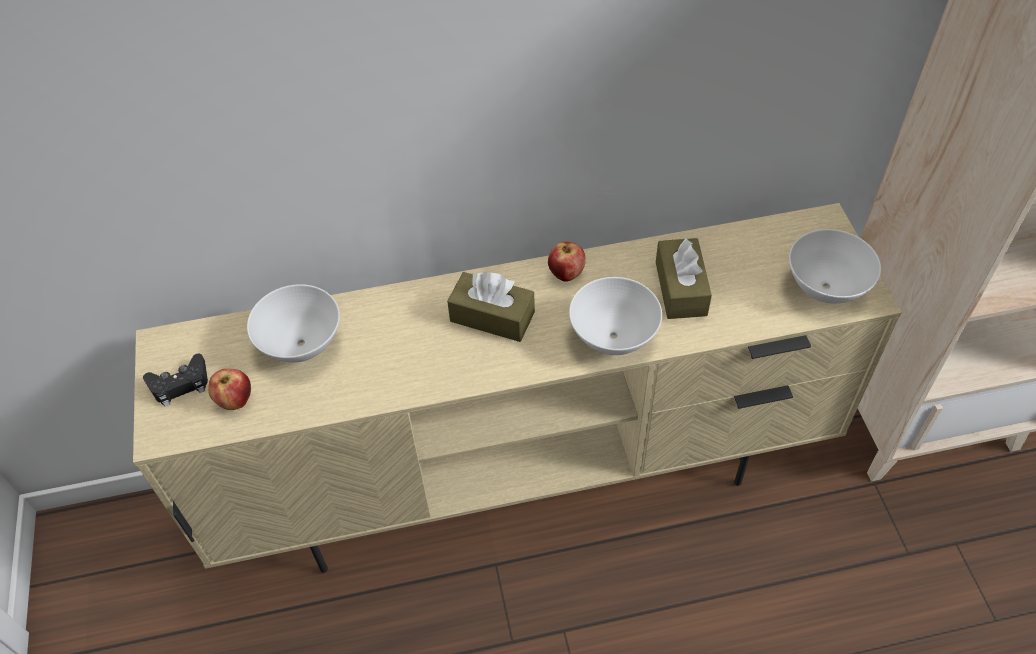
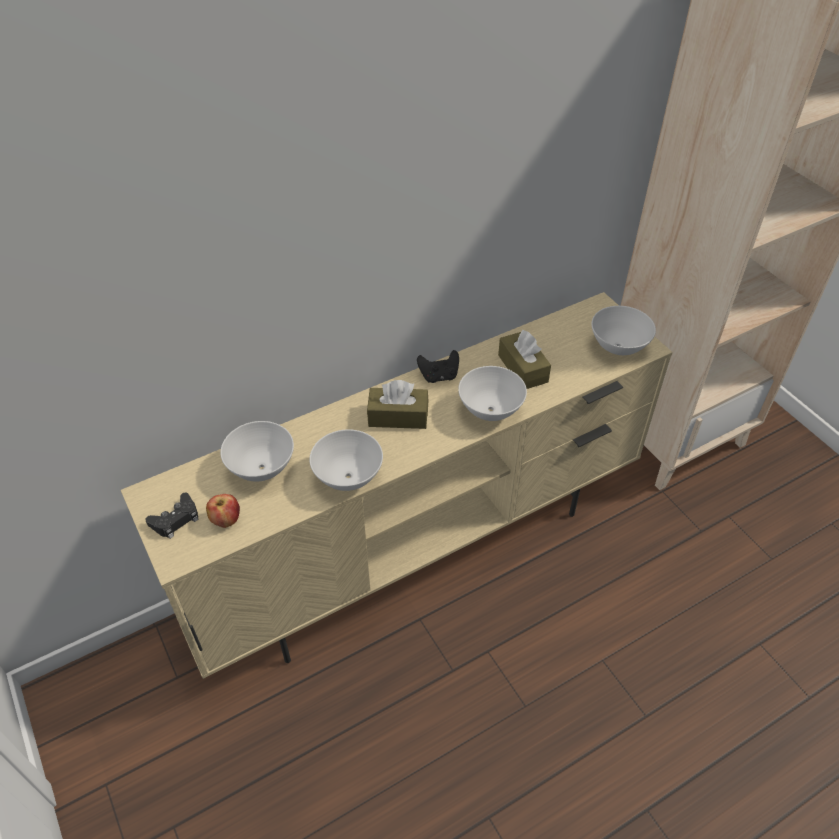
camera: 20 degrees left, 5 degrees down
(397, 383) = (347, 478): none -> white bowl
(566, 274) = (439, 376): apple -> black game controller

